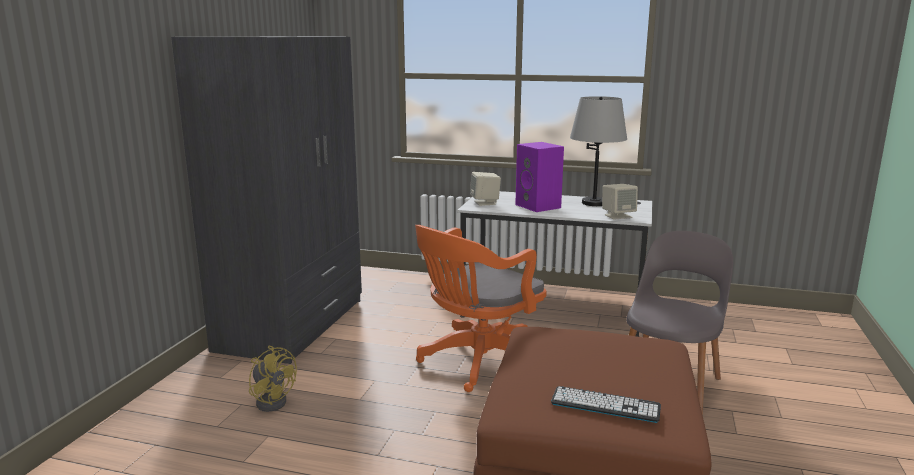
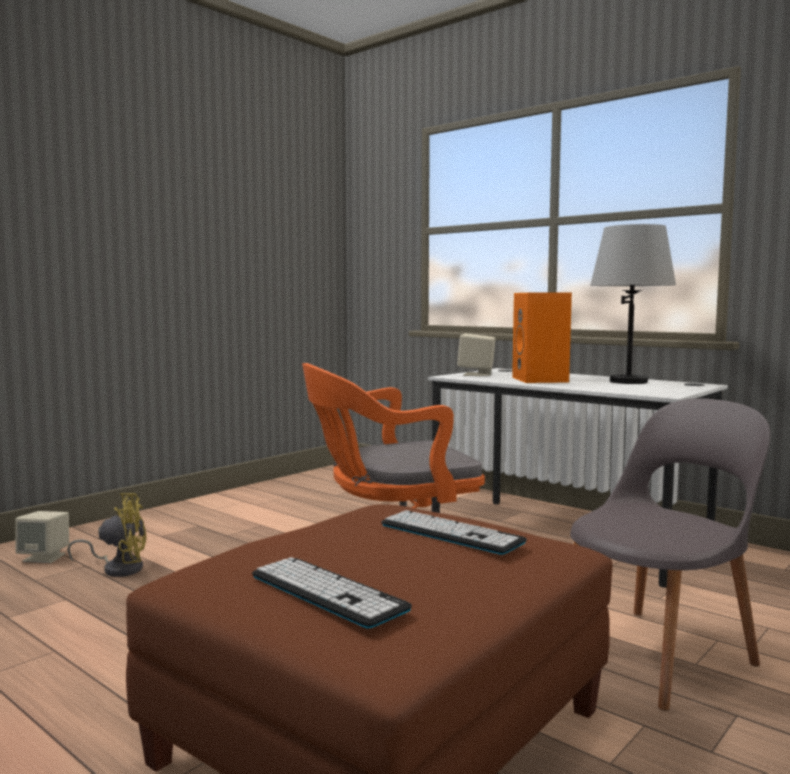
camera: 25 degrees right, 10 degrees down
(273, 400) = (118, 568): yellow fan -> yellow fan turned 75 degrees counterclockwise
(293, 324) = (236, 506): grey wardrobe -> none
(539, 206) = (541, 380): purple speaker -> orange speaker
(607, 347) = (451, 533): none -> keyboard
(618, 216) = (638, 391): beige speaker -> beige speaker (45, 557)

